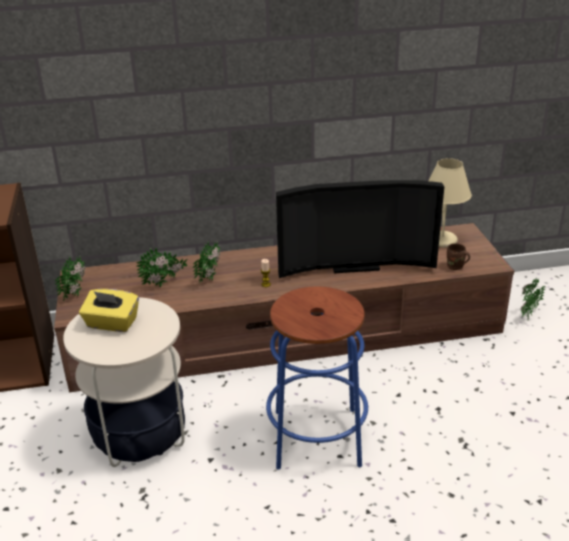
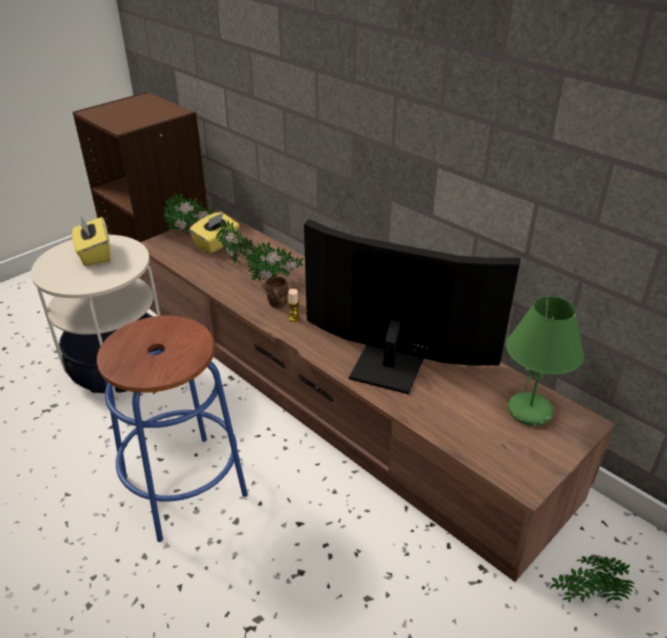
camera: 55 degrees right, 5 degrees up
(117, 286) = (216, 244): none -> yellow tissue box
(353, 264) = (392, 360): television -> television turned 150 degrees clockwise
(443, 241) = (529, 411): beige table lamp -> green table lamp
(455, 267) = (477, 447): brown mug -> brown mug (276, 304)

